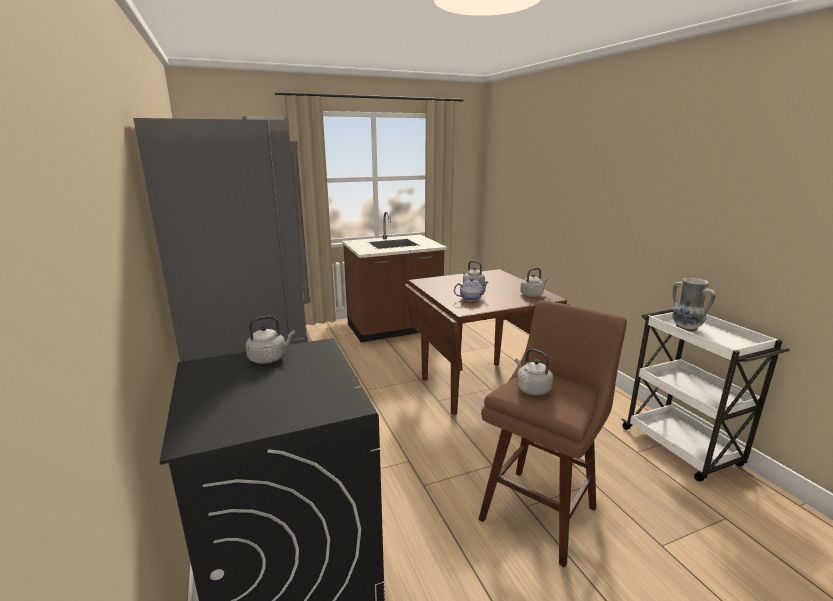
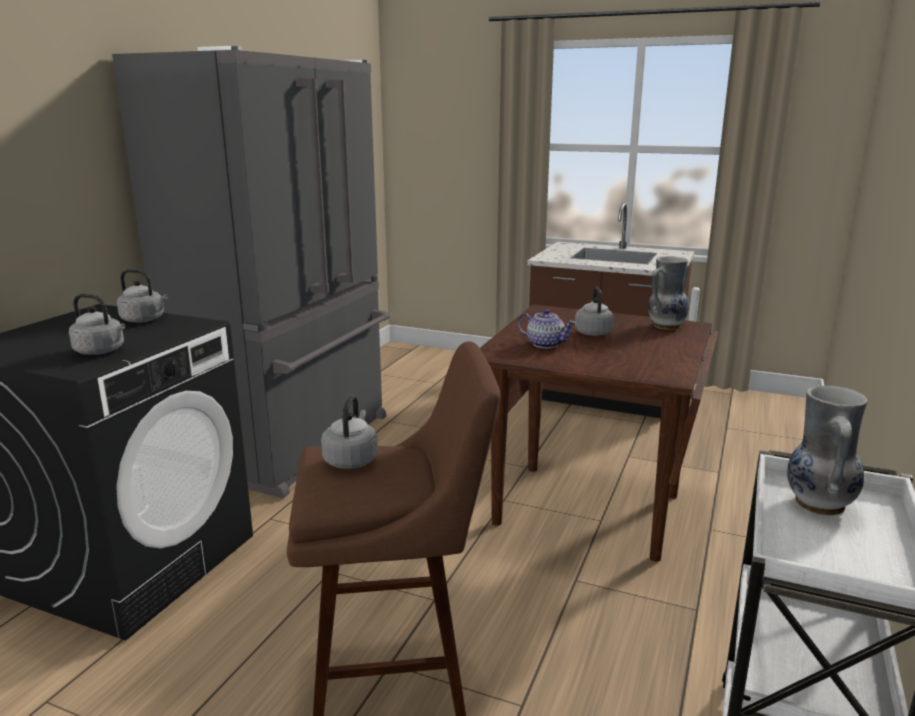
camera: 45 degrees right, 0 degrees up
(489, 275) = (665, 326): none -> vase
(532, 294) = (654, 366): grey kettle -> grey kettle (102, 351)

